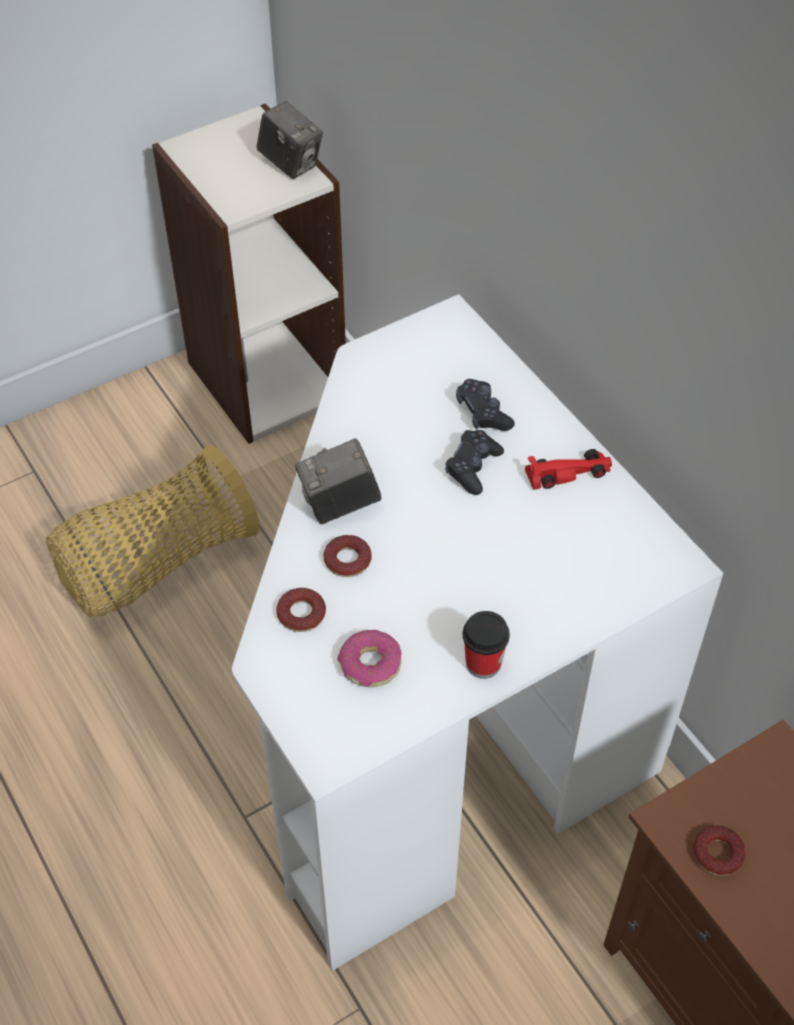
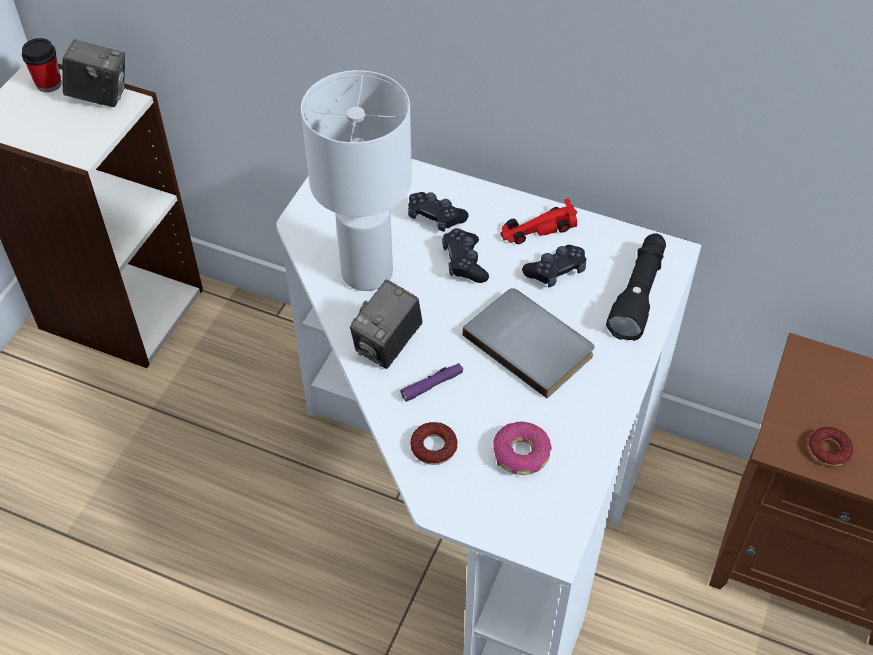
camera: 35 degrees left, 0 degrees up
(156, 565) = (144, 510): basket -> none
(347, 560) = (432, 385): donut -> purple flashlight
(378, 430) = (366, 271): none -> white table lamp
(469, 573) = (531, 342): none -> grey book
(483, 663) = (600, 403): cup -> cup (49, 84)
(551, 521) = (556, 271): none -> black game controller
(569, 473) = (537, 229): red toy car -> red toy car turned 150 degrees counterclockwise
(613, 585) = (638, 294): none -> black flashlight

